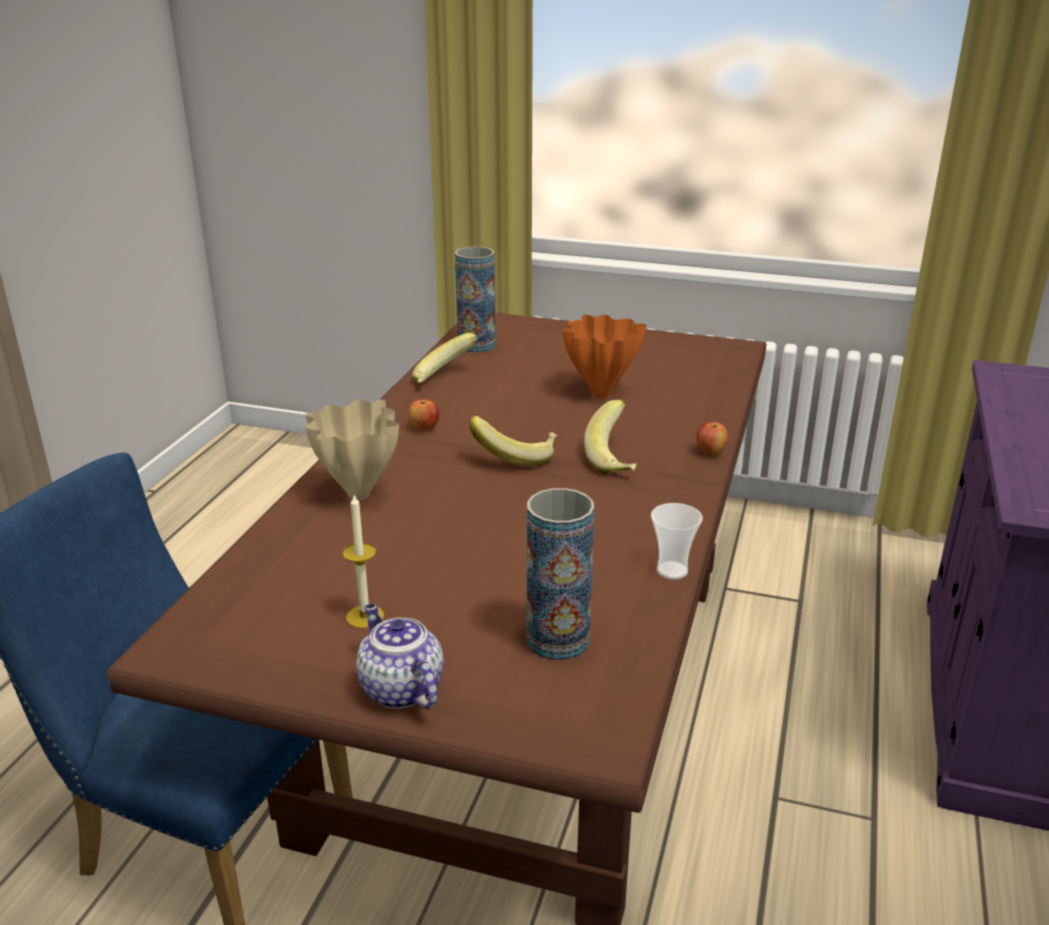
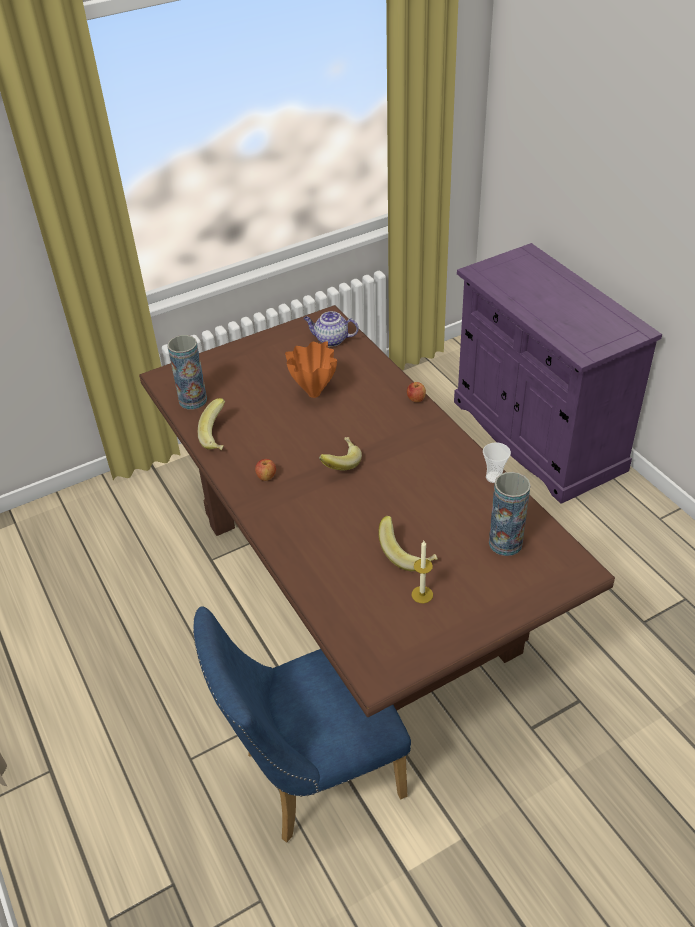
camera: 45 degrees left, 15 degrees up
(357, 496) = (308, 540): beige vase -> none
(399, 689) = (488, 611): teapot -> teapot (331, 340)
(617, 460) = (385, 432): banana -> banana (407, 554)

